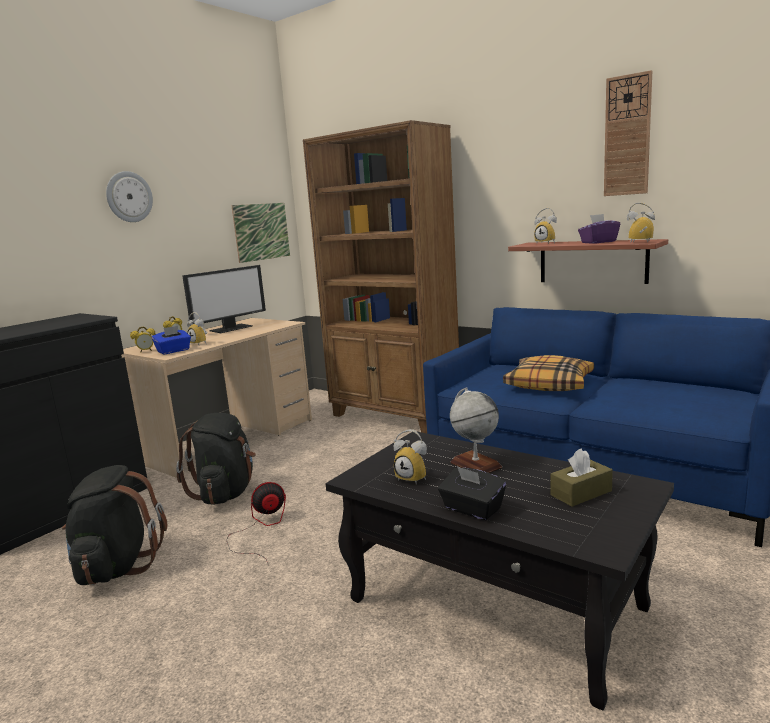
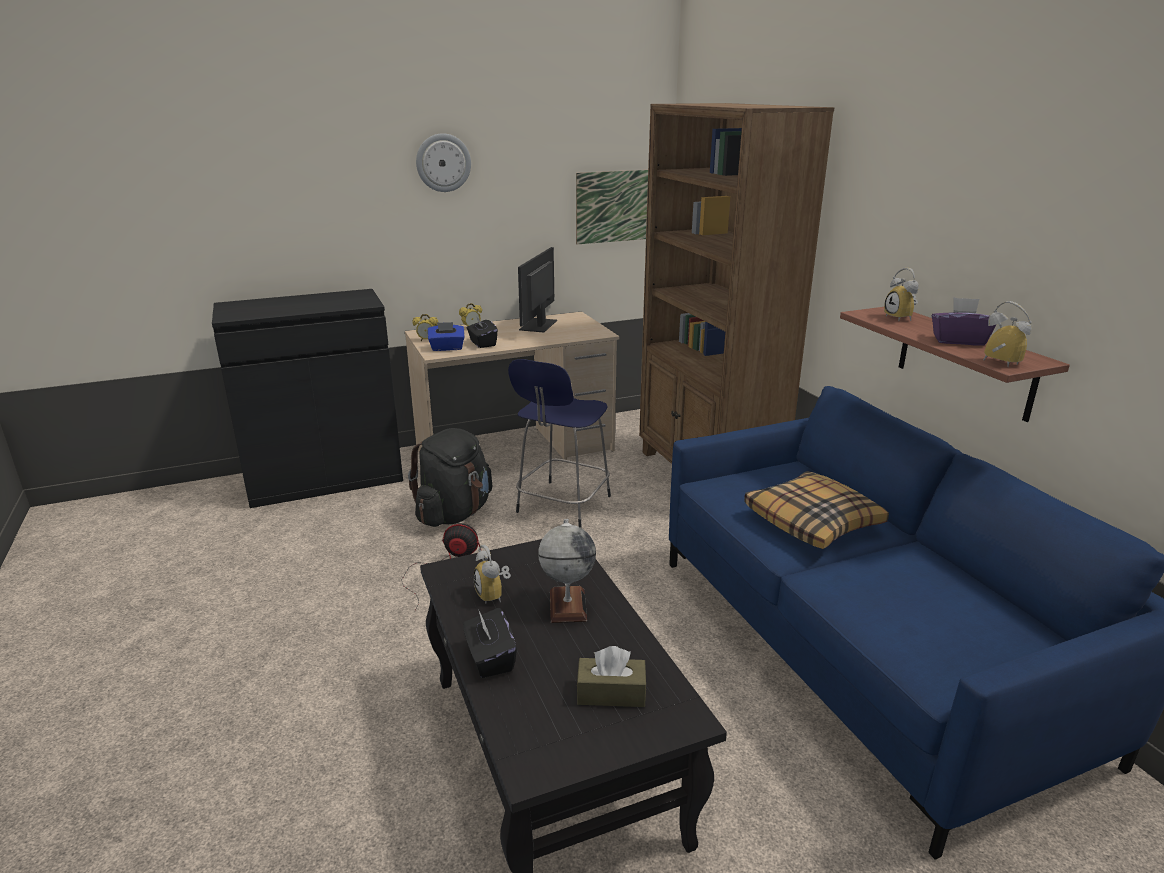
camera: 30 degrees right, 10 degrees up
(117, 566) = (313, 556): black backpack -> none
(201, 343) = (482, 343): alarm clock -> black tissue box
(231, 328) = (539, 325): monitor -> monitor turned 120 degrees clockwise
(311, 461) = (562, 506): none -> blue stool
(627, 136) = (1050, 182): wall clock -> none

